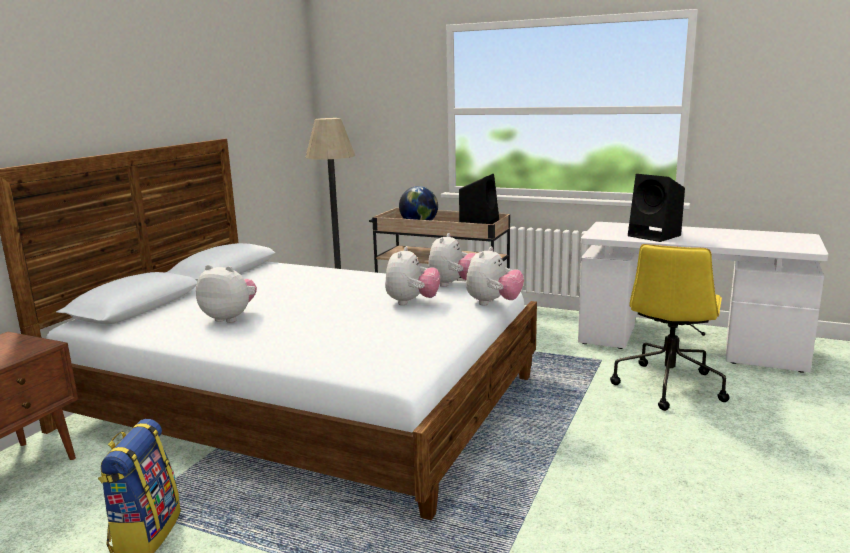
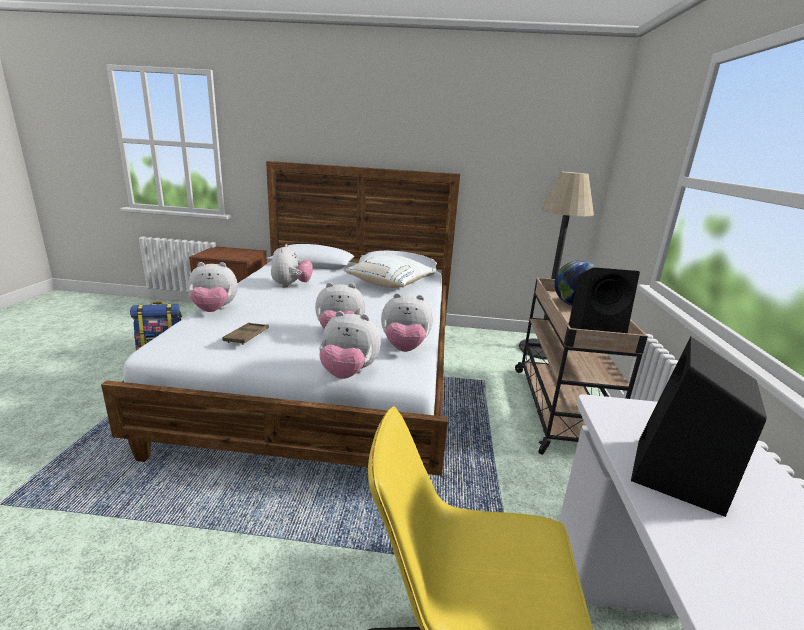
camera: 70 degrees right, 5 degrees up
(276, 277) = (391, 284): none -> white pillow
(297, 353) = (214, 310): none -> plush toy
(402, 332) = (246, 336): none -> brown tray

